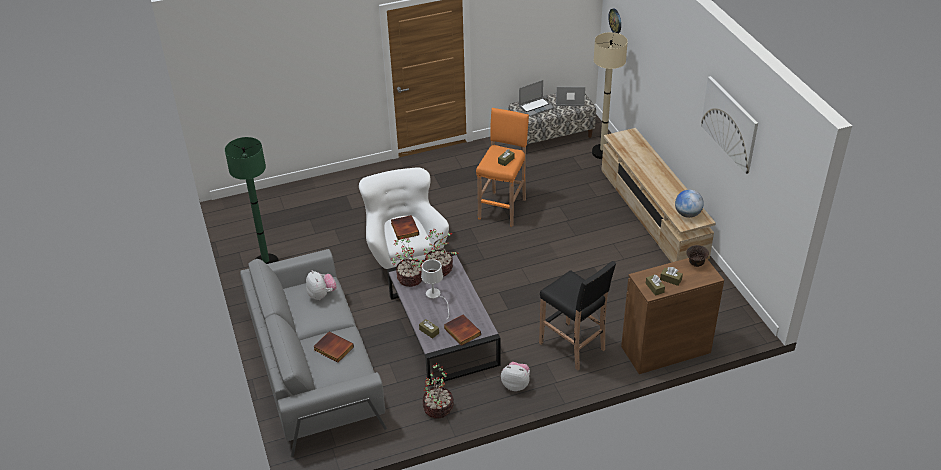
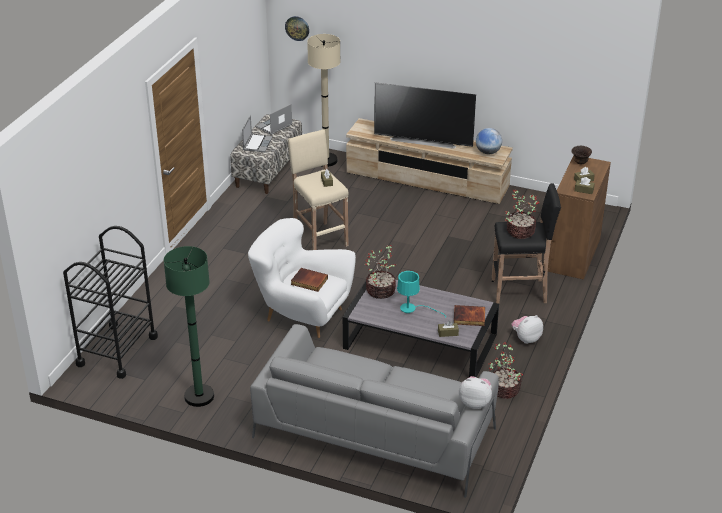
camera: 50 degrees left, 5 degrees down
(273, 202) = (117, 351): none -> black cart
(322, 295) = (338, 361): plush toy -> plush toy (475, 402)
(333, 348) = (415, 386): book -> none
(409, 278) = (371, 311): potted plant -> potted plant (519, 232)
(435, 297) = (412, 310): white table lamp -> turquoise table lamp
(503, 208) = (319, 238): orange stool -> beige stool
(653, 173) = (424, 140): none -> television
(729, 124) = (512, 49): picture -> none

